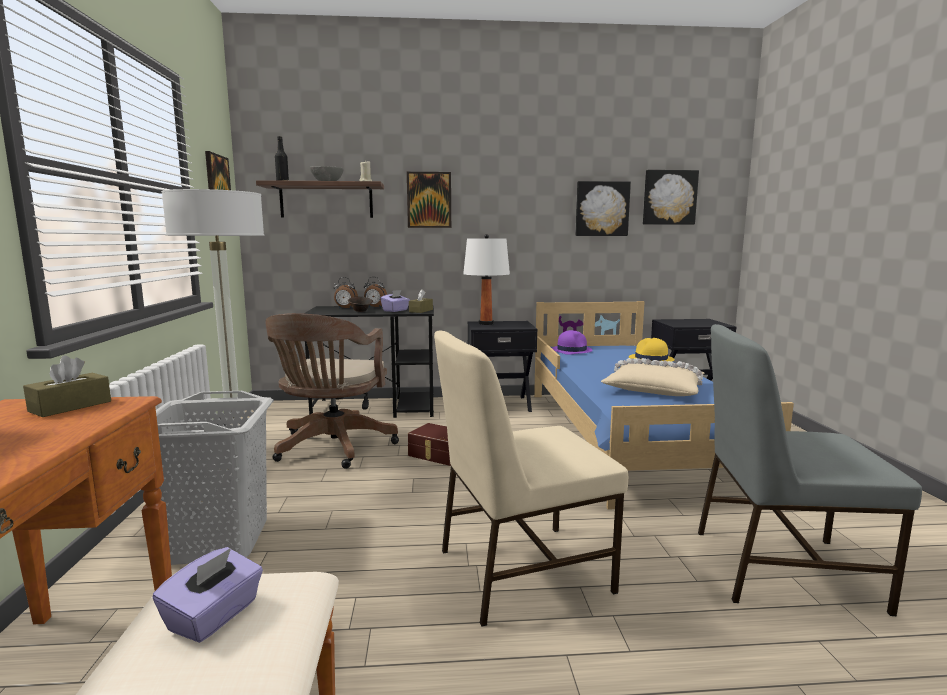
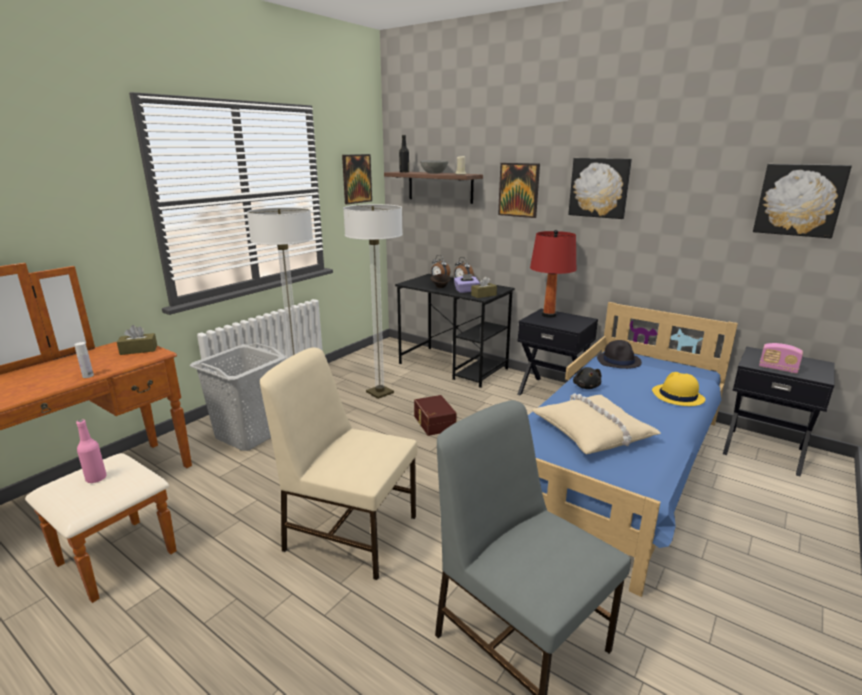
camera: 40 degrees right, 10 degrees up
(47, 447) = (88, 376): none -> white bottle
(214, 616) = (96, 478): purple tissue box -> pink bottle
(332, 448) = (380, 393): brown office chair -> floor lamp
(486, 323) = (549, 315): white table lamp -> red table lamp
(571, 350) = (619, 361): purple hat -> black hat
(587, 367) = (586, 386): none -> black plush toy
(601, 209) = (700, 209): picture -> picture (599, 187)
(695, 325) = (777, 369): none -> radio

